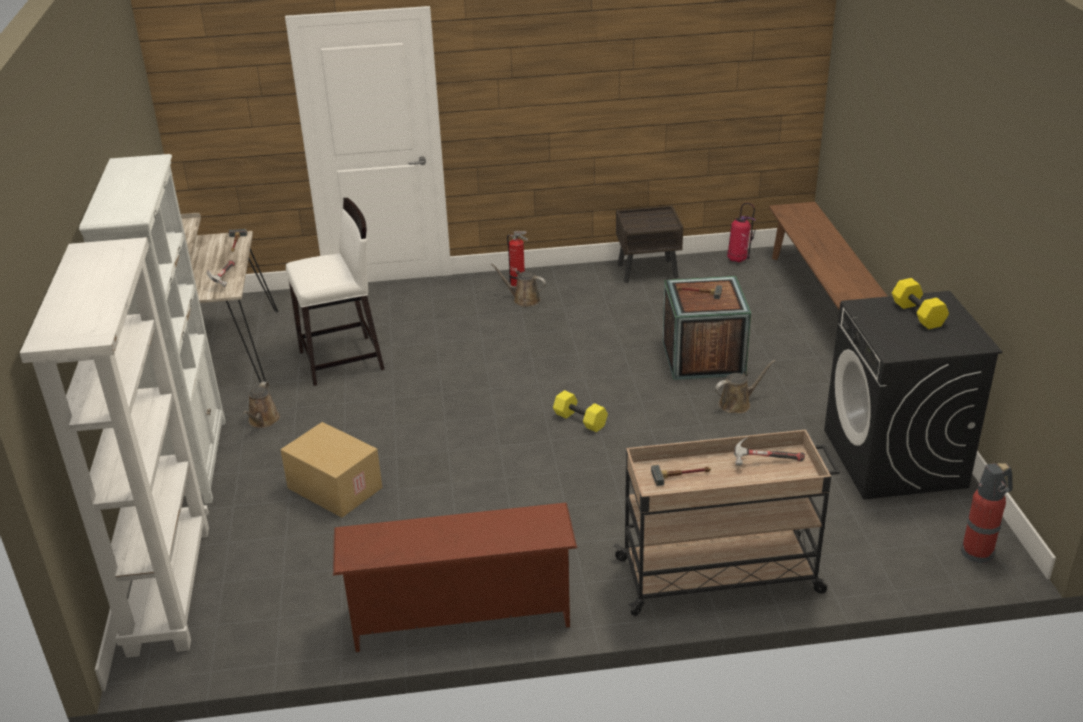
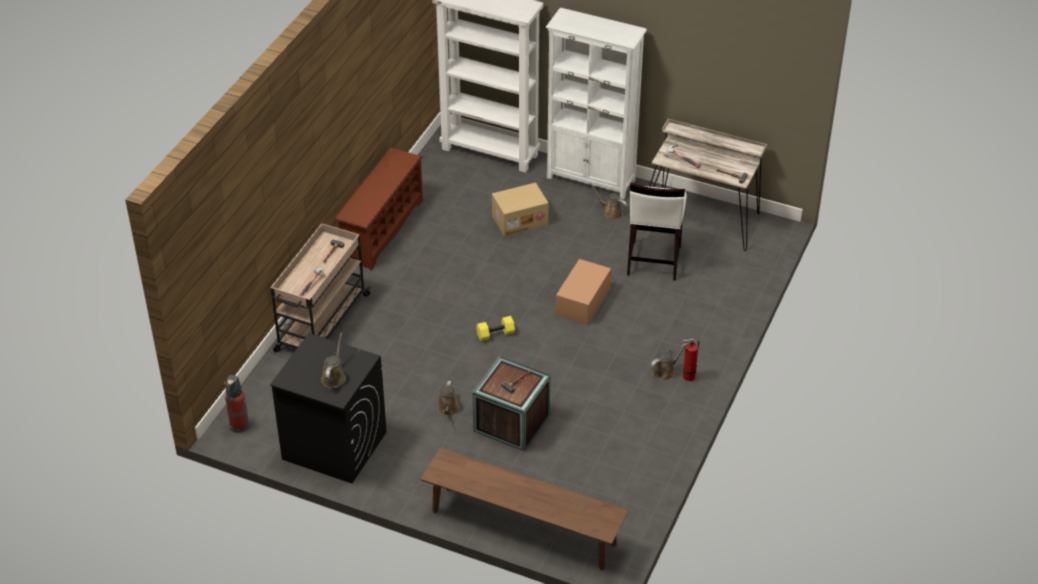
camera: 120 degrees right, 10 degrees up
(461, 381) = (583, 302): none -> cardboard box
(648, 271) = (654, 457): brown nightstand -> none
(738, 260) = (629, 521): fire extinguisher -> none
(919, 314) = (334, 377): yellow dumbbell -> brown watering can

